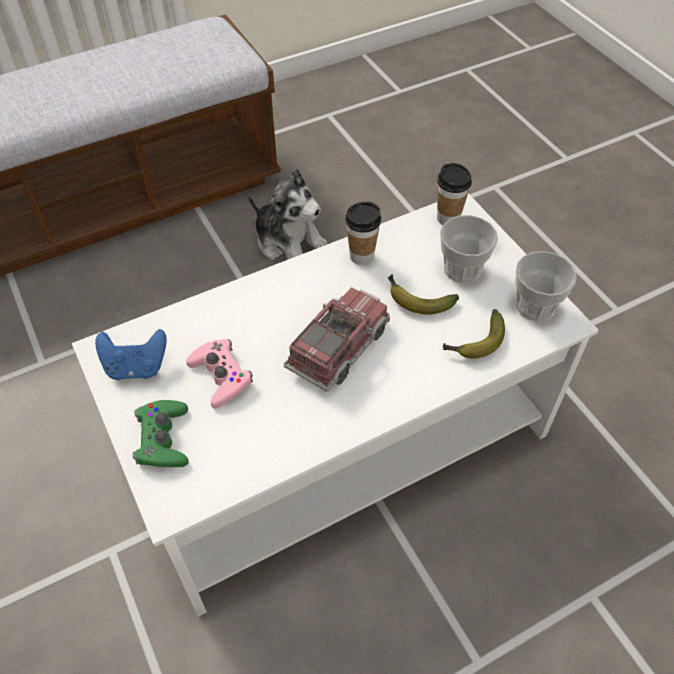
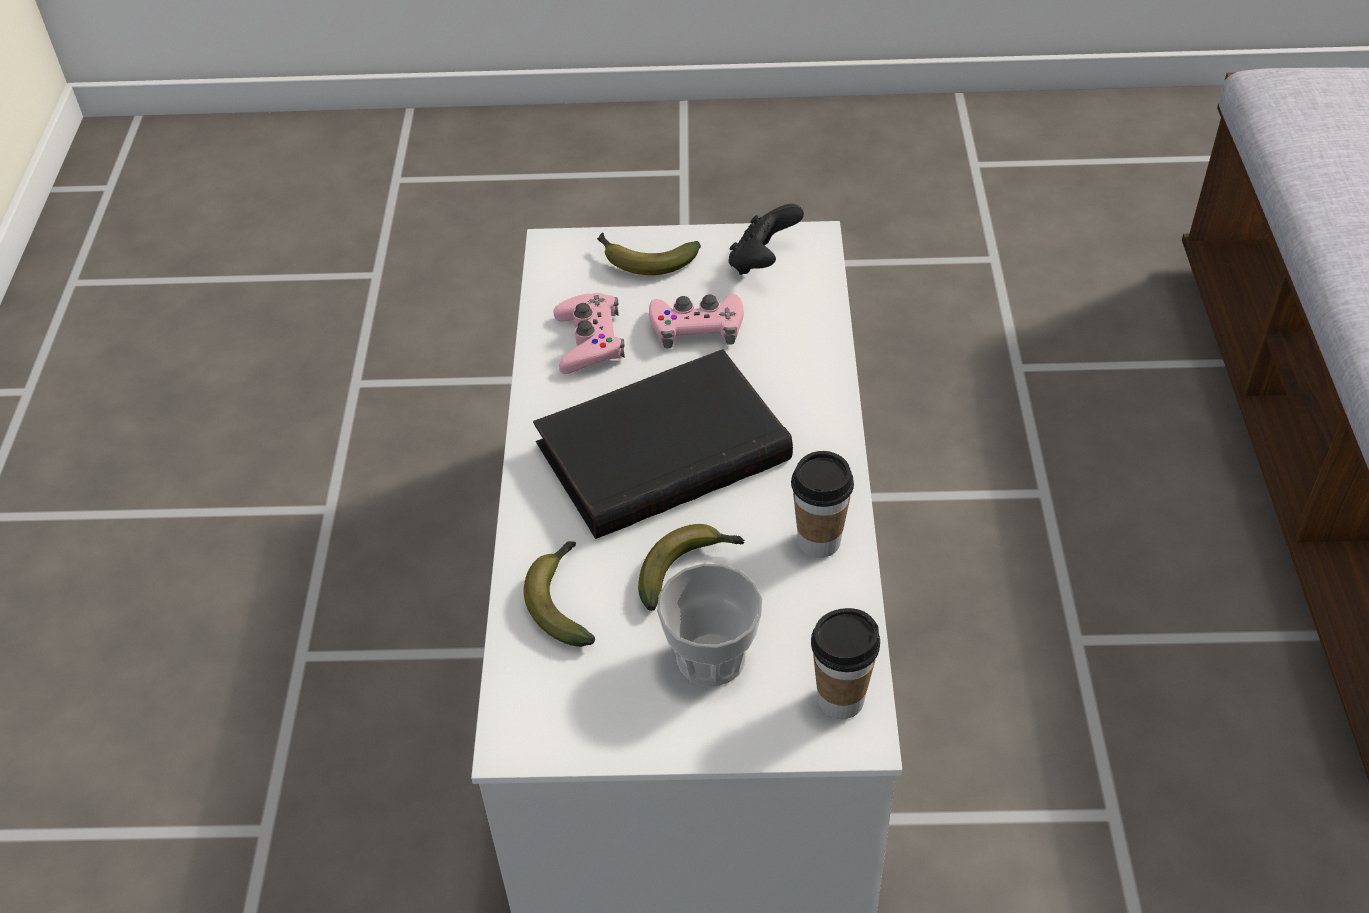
camera: 120 degrees right, 5 degrees down
(136, 367) = (762, 262): blue game controller -> black game controller
(163, 439) = (643, 260): green game controller -> banana
(265, 431) = (589, 341): none -> pink game controller
(289, 242) = (1163, 745): plush toy -> none
(338, 348) = (662, 448): toy truck -> black book
(535, 306) = (573, 715): cup -> none

